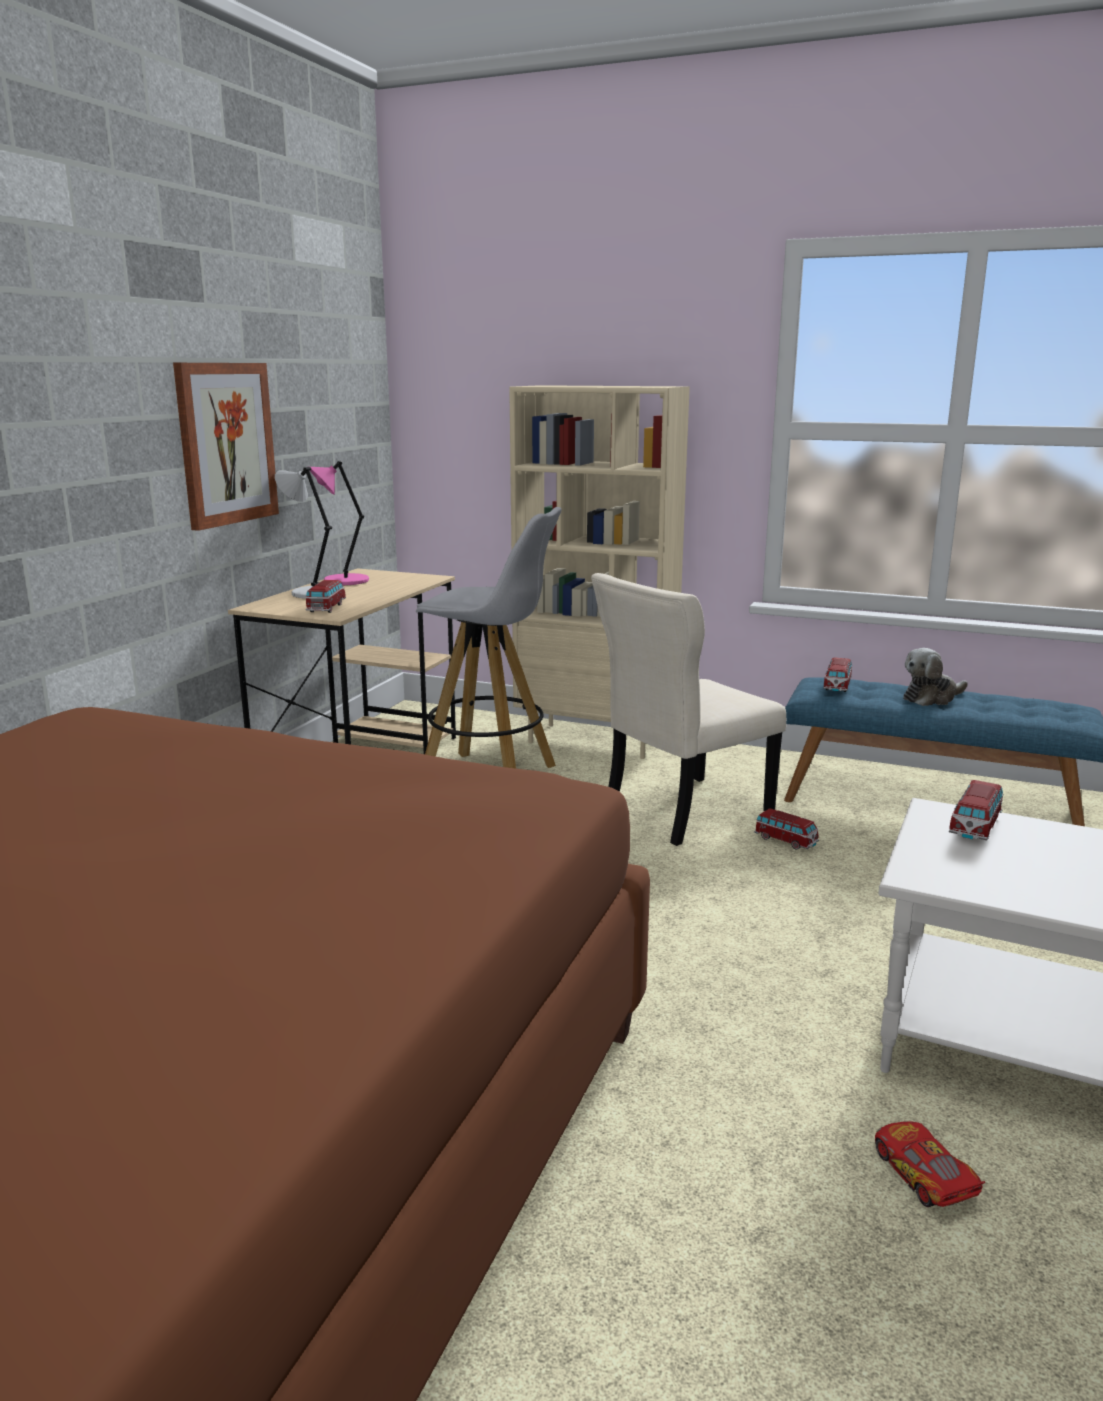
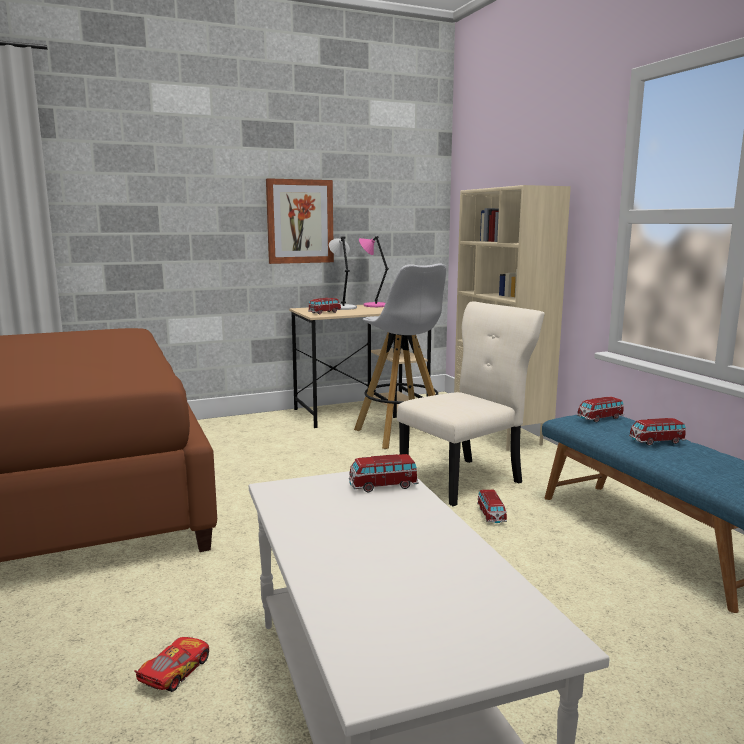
camera: 45 degrees right, 5 degrees down
(682, 811) = (465, 480): beige chair -> beige chair turned 135 degrees clockwise
(931, 698) = (656, 441): plush toy -> toy car

